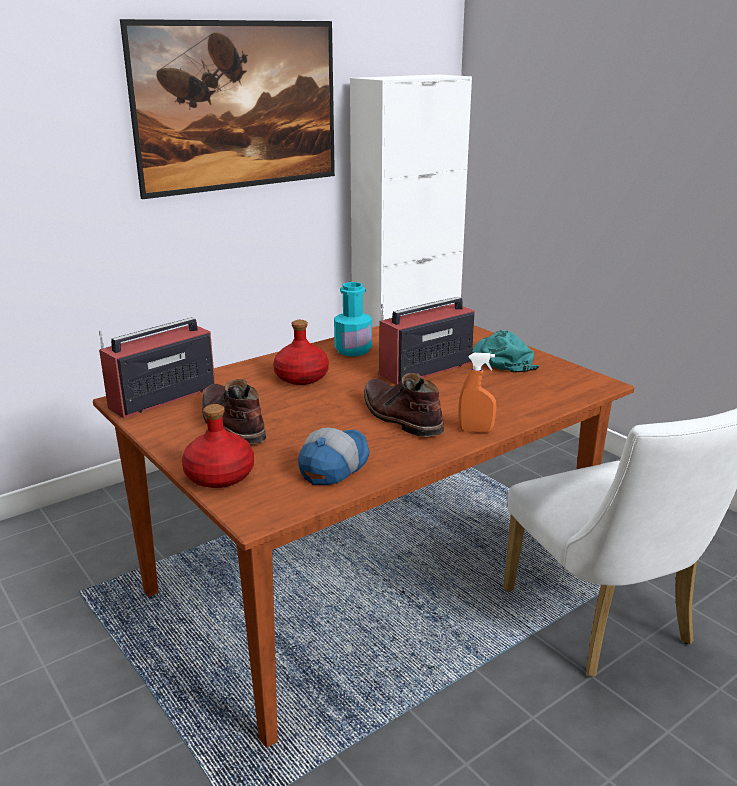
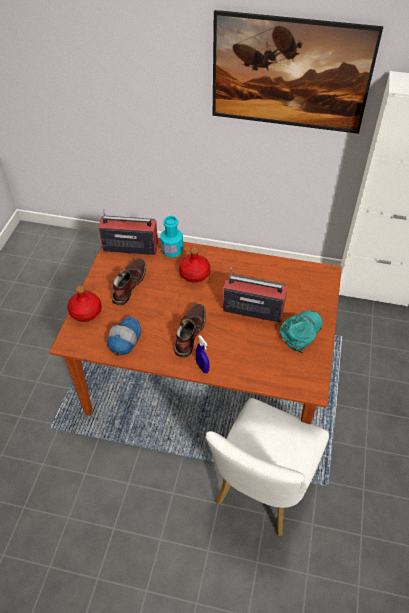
camera: 50 degrees right, 25 degrees up
(333, 466) = (124, 339): cap -> cap turned 60 degrees counterclockwise
(353, 350) = (245, 270): turquoise bottle -> turquoise bottle (172, 250)
(475, 430) = (202, 367): orange spray bottle -> blue spray bottle

